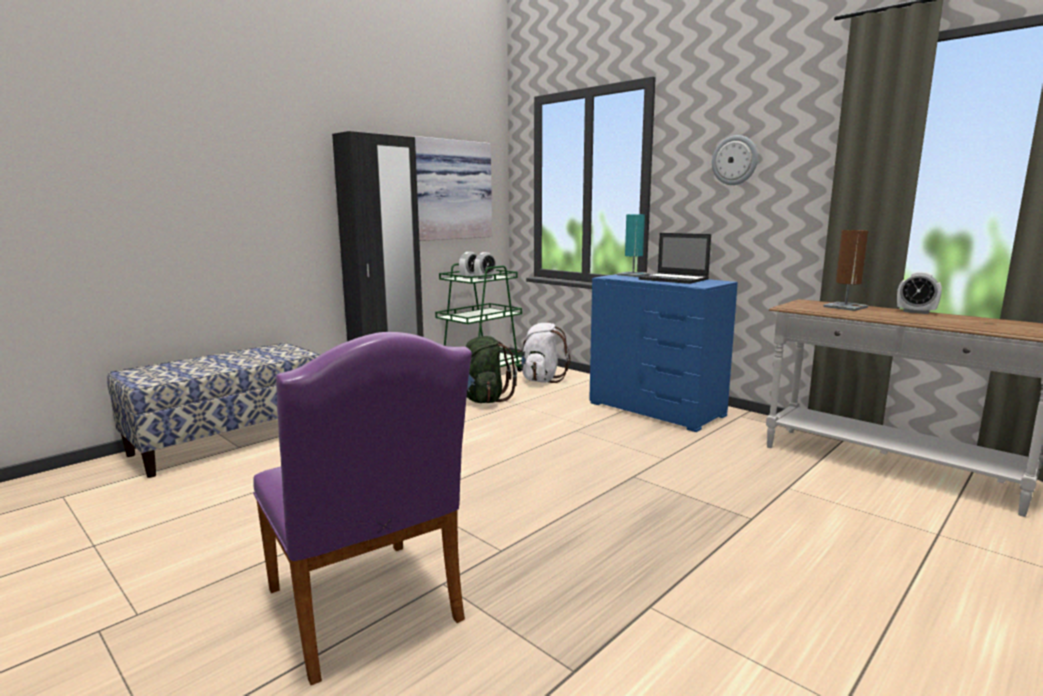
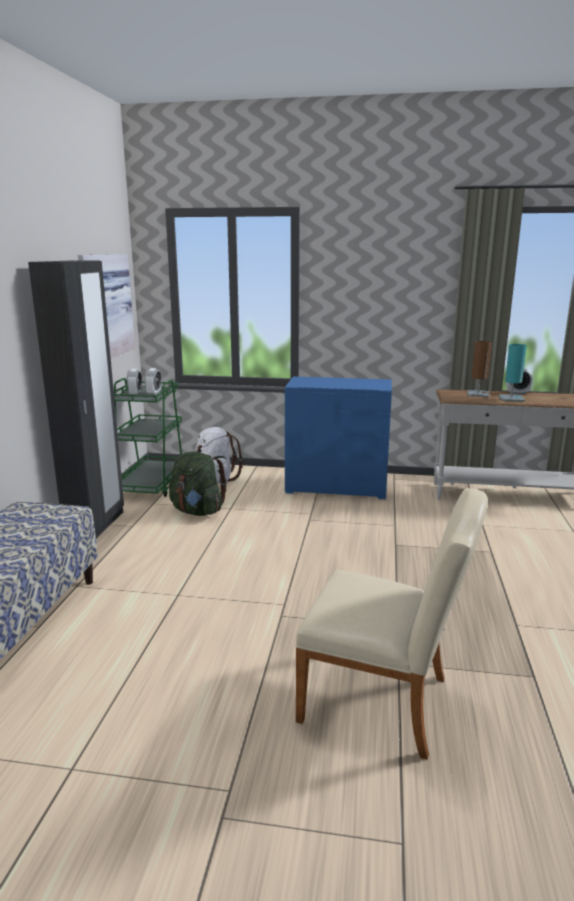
camera: 35 degrees left, 5 degrees up
(367, 612) = (385, 702): purple chair -> beige chair
(633, 275) = (306, 379): turquoise table lamp -> turquoise table lamp (511, 398)
(674, 279) = (348, 382): laptop -> none
(735, 160) = (375, 283): wall clock -> none

